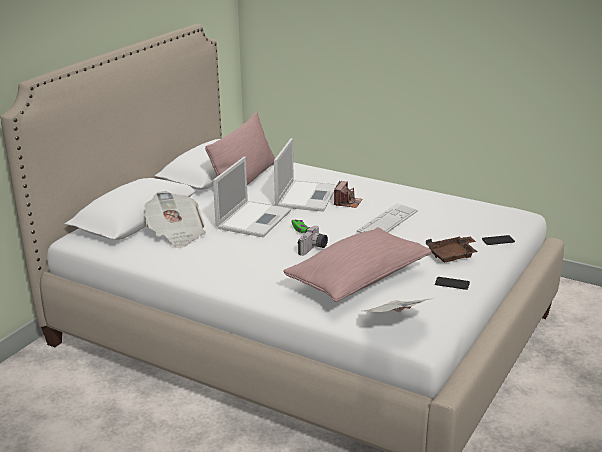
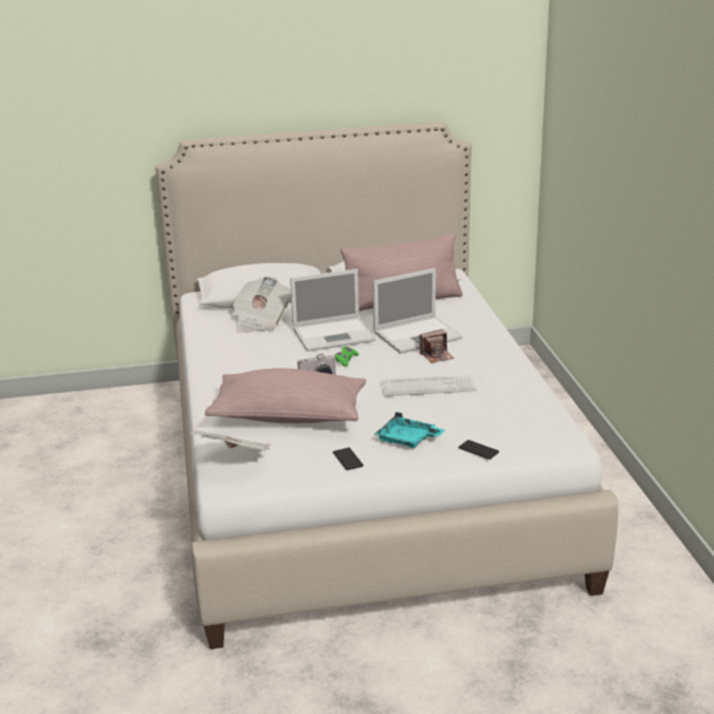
camera: 50 degrees right, 0 degrees up
(452, 255) = (408, 440): brown tray -> turquoise tray

